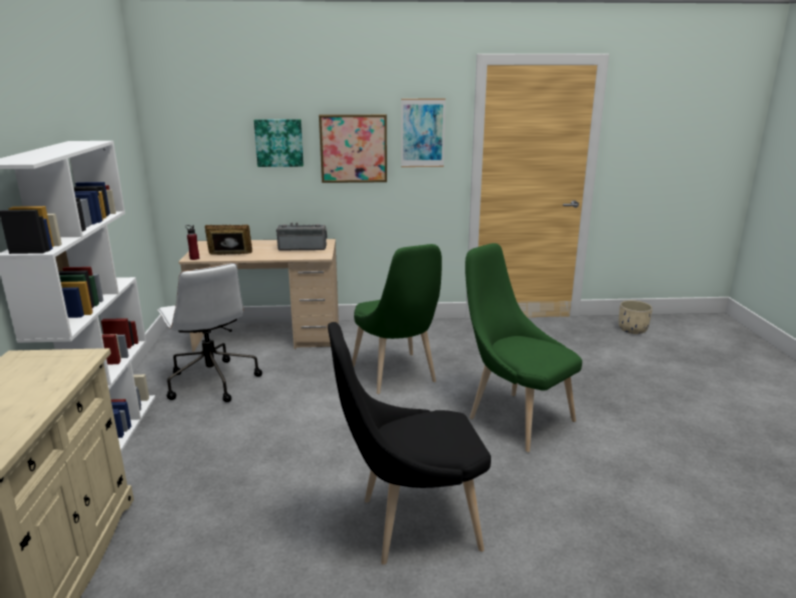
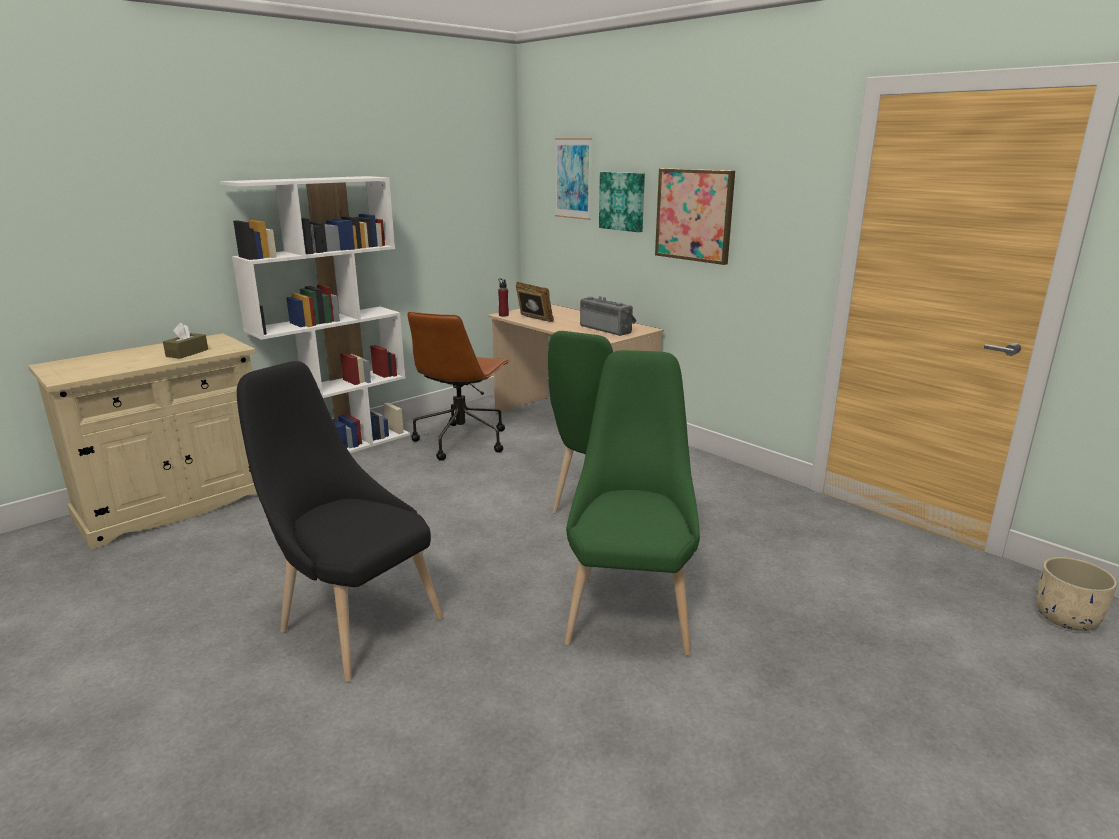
camera: 50 degrees right, 0 degrees up
(47, 379) = (187, 353): none -> brown tissue box
(211, 381) = (462, 440): white office chair -> brown office chair
(422, 133) = (777, 200): picture -> picture (573, 178)

